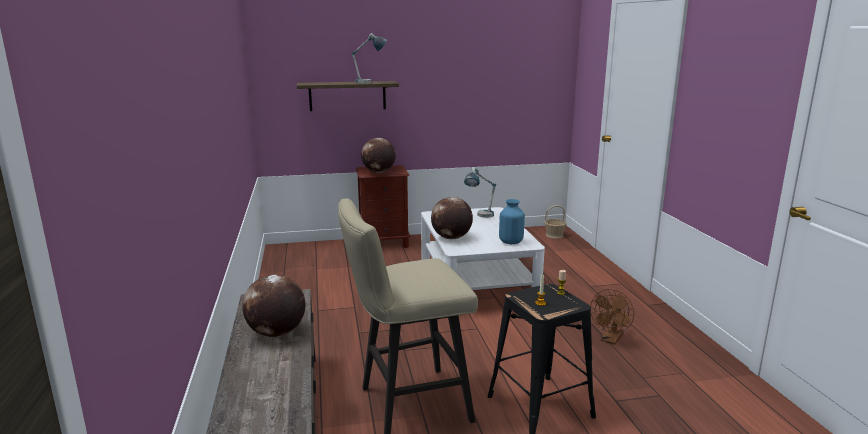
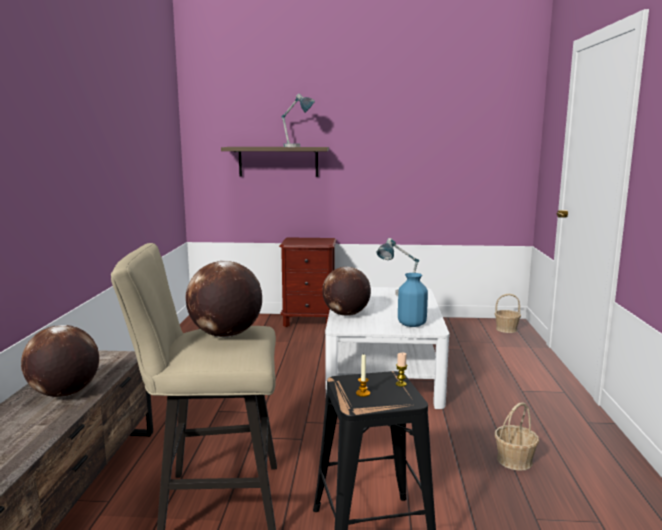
camera: 15 degrees right, 5 degrees down
(378, 172) = (302, 242): globe -> globe (225, 335)
(610, 339) = (515, 460): brown fan -> basket

